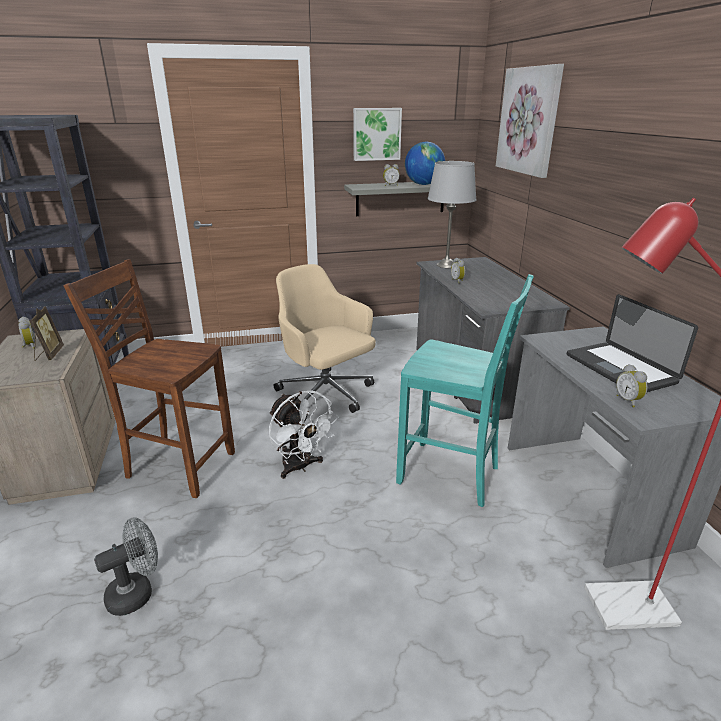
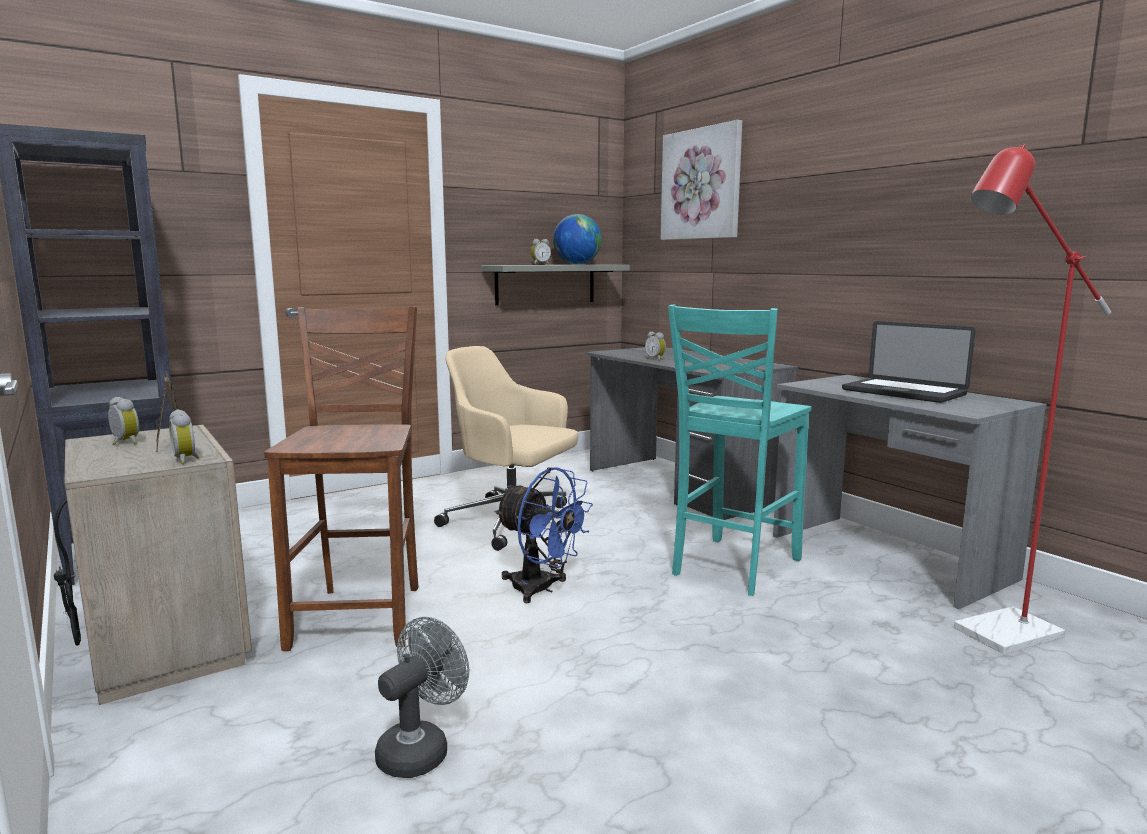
camera: 20 degrees left, 15 degrees down
(179, 465) = (362, 615): brown chair -> brown chair turned 90 degrees clockwise
(300, 467) = (541, 589): white fan -> blue fan
(376, 134) = (516, 206): picture -> none
(446, 265) = (625, 352): grey table lamp -> none
(450, 475) = (732, 567): turquoise chair -> turquoise chair turned 120 degrees clockwise
(629, 401) = (940, 406): alarm clock -> alarm clock (187, 460)

